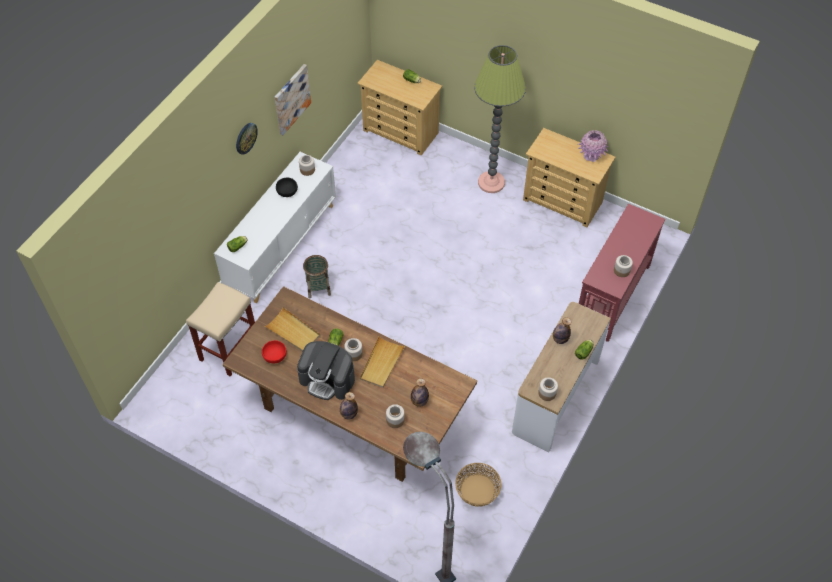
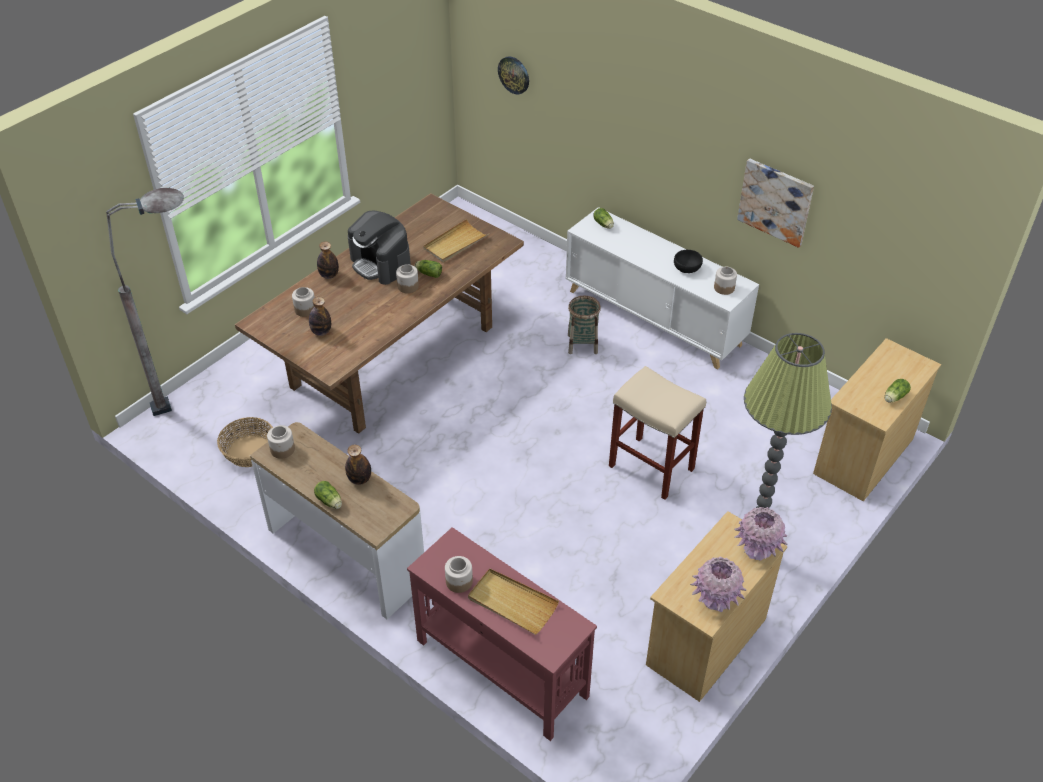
camera: 100 degrees right, 10 degrees down
(229, 349) = (511, 268): beige stool -> beige stool (652, 468)
(245, 138) = (689, 146): wall clock -> wall clock (514, 74)
(275, 356) = (426, 228): red bowl -> none
(327, 379) = (381, 264): coffee machine -> coffee machine turned 75 degrees counterclockwise
(381, 363) = (386, 307): beige tray -> beige tray (512, 603)
(550, 139) = (757, 549): none -> pink vase

